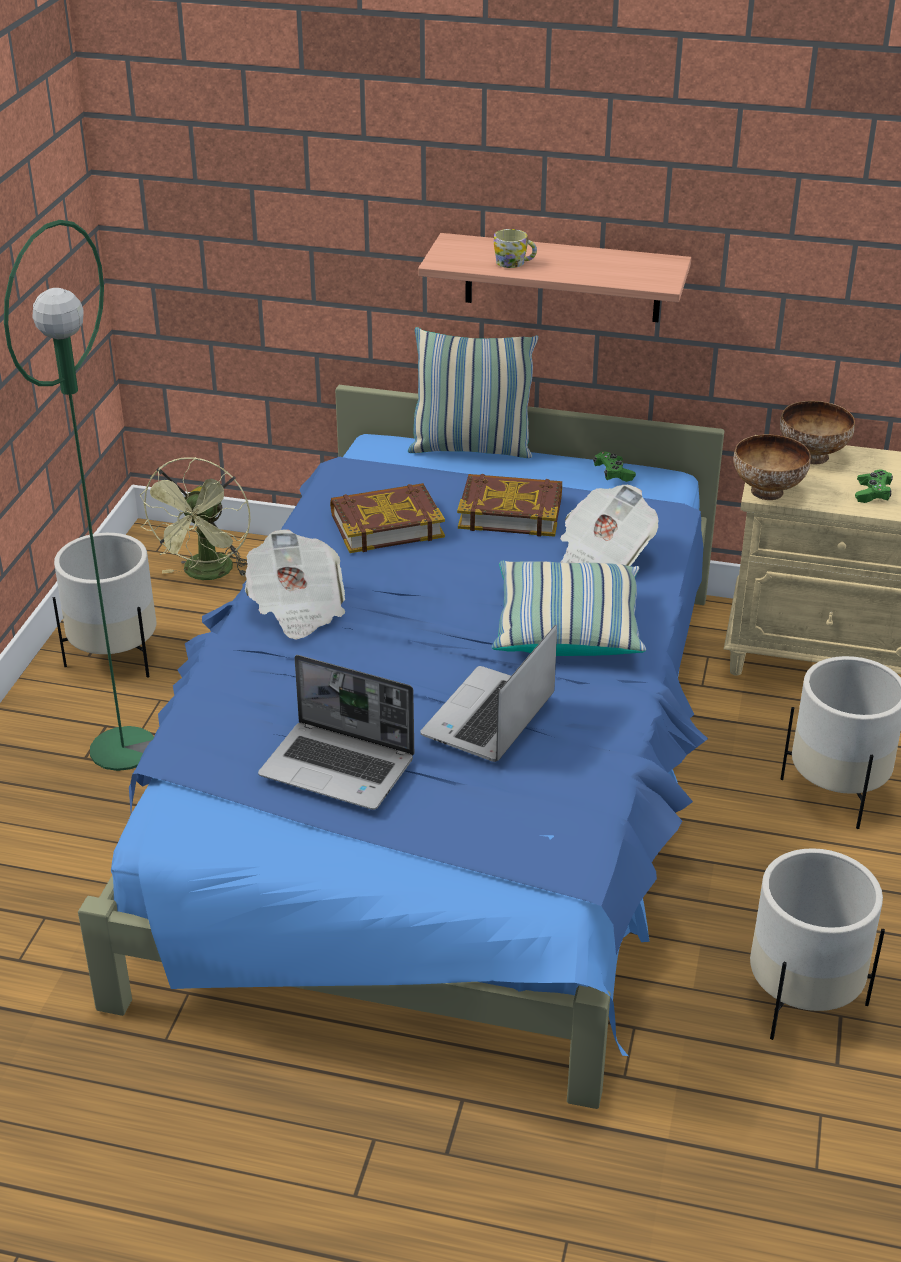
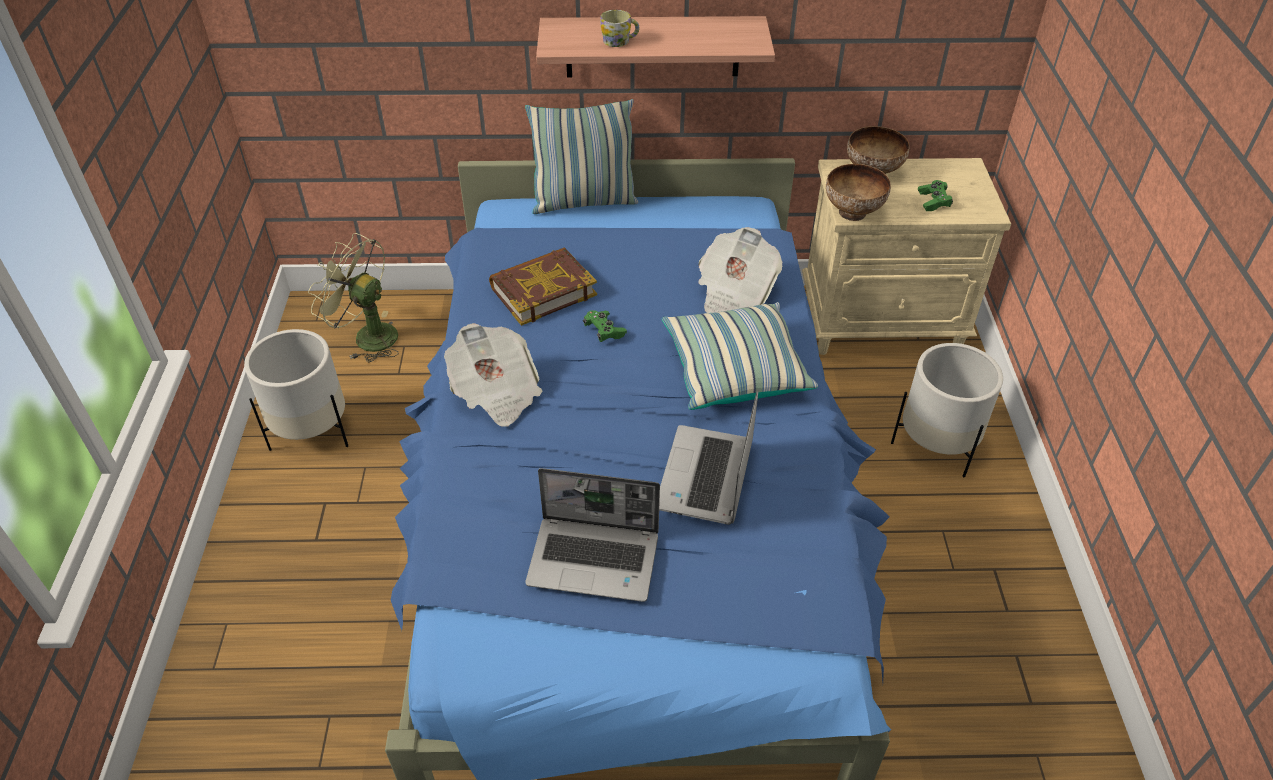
camera: 15 degrees left, 10 degrees up
(123, 749) = (347, 524): green floor lamp -> none
(206, 574) = (367, 336): green fan -> green fan turned 120 degrees clockwise
(510, 512) = (642, 260): book -> none
(613, 474) = (709, 208): green game controller -> green game controller (604, 331)
(802, 998) = (982, 646): white planter -> none

